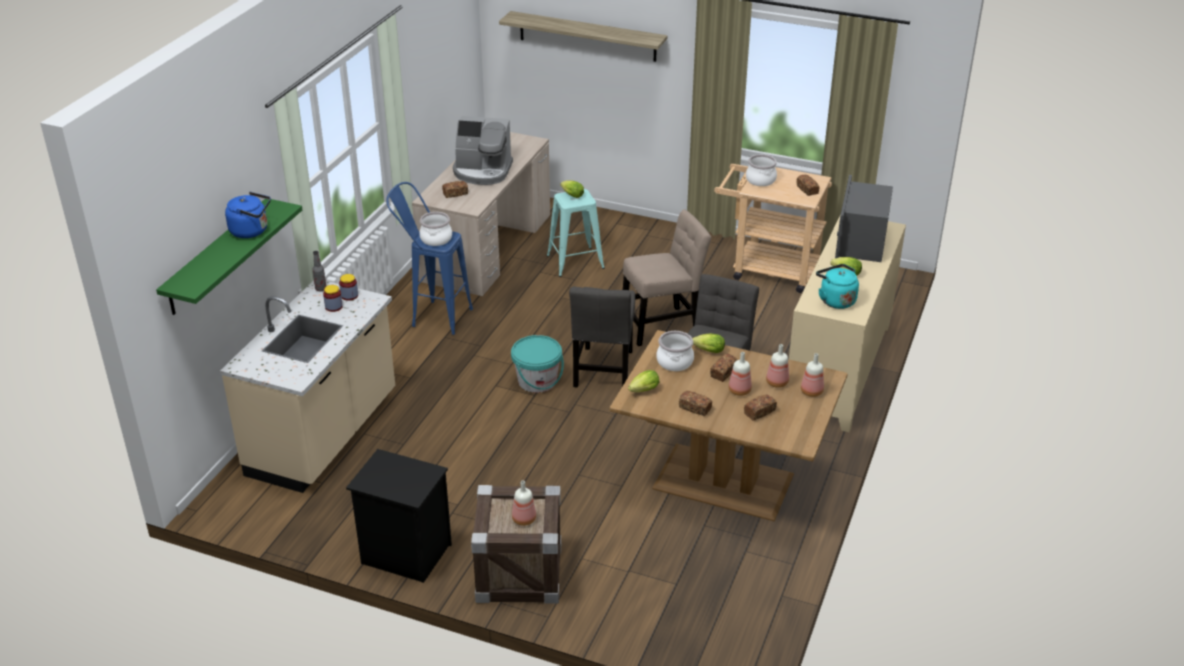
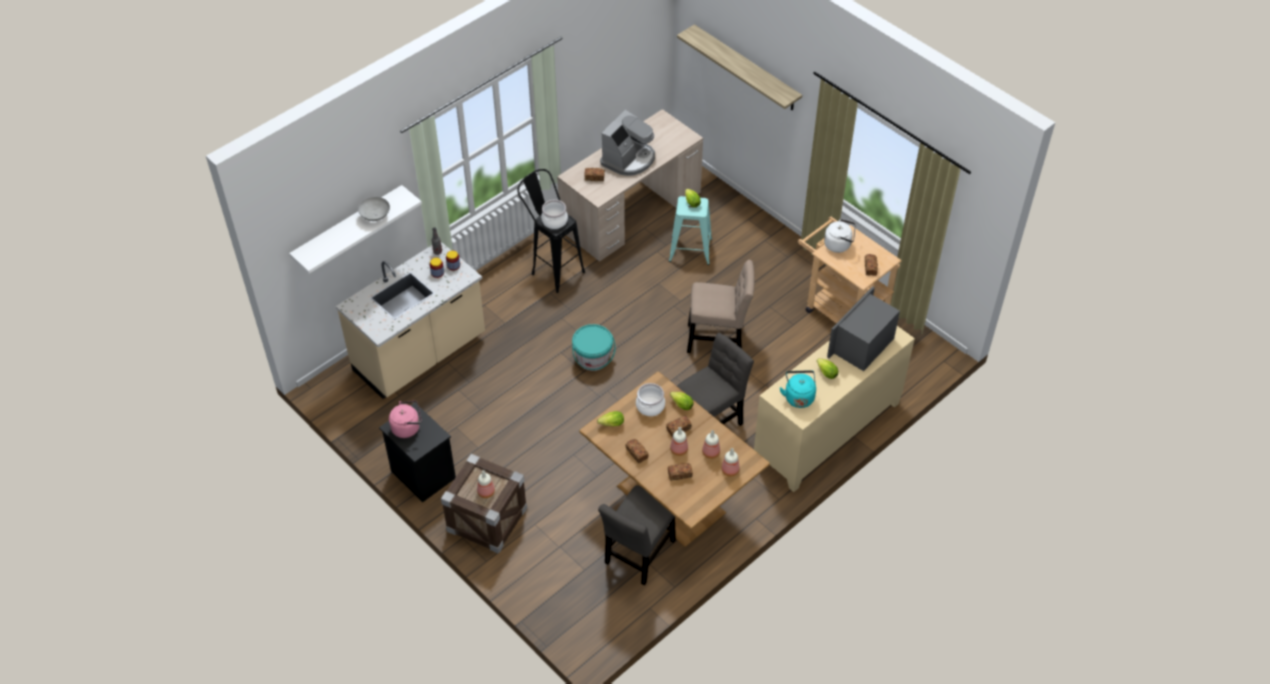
camera: 25 degrees right, 15 degrees up
(217, 257) = (348, 228): green shelf -> white shelf
(251, 231) = (375, 216): blue kettle -> grey bowl
(385, 476) = (407, 427): none -> pink kettle
(433, 316) = (552, 269): blue stool -> black stool
(482, 171) = (629, 159): coffee machine -> coffee machine turned 90 degrees counterclockwise
(603, 371) = (646, 368): grey chair -> grey chair (638, 555)
(761, 180) = (839, 245): cooking pot -> white kettle

